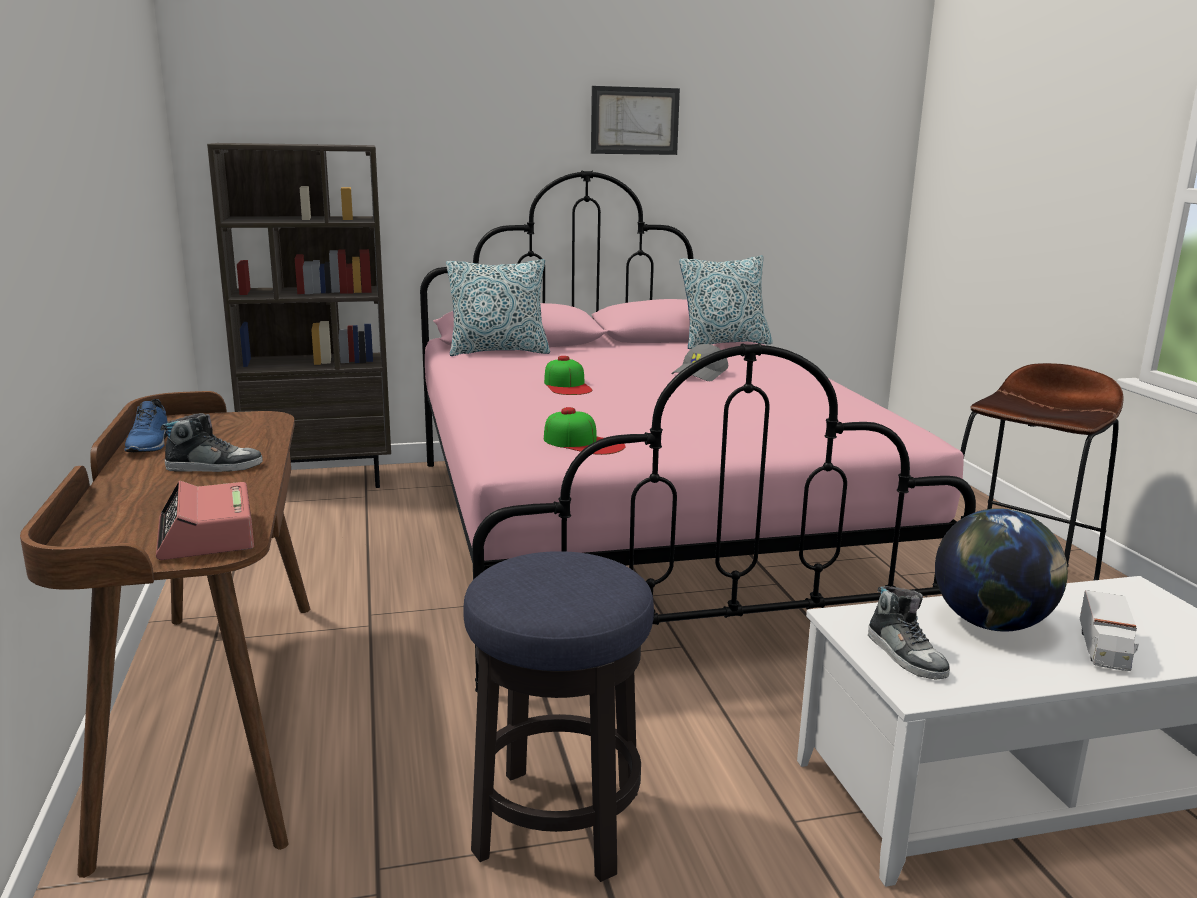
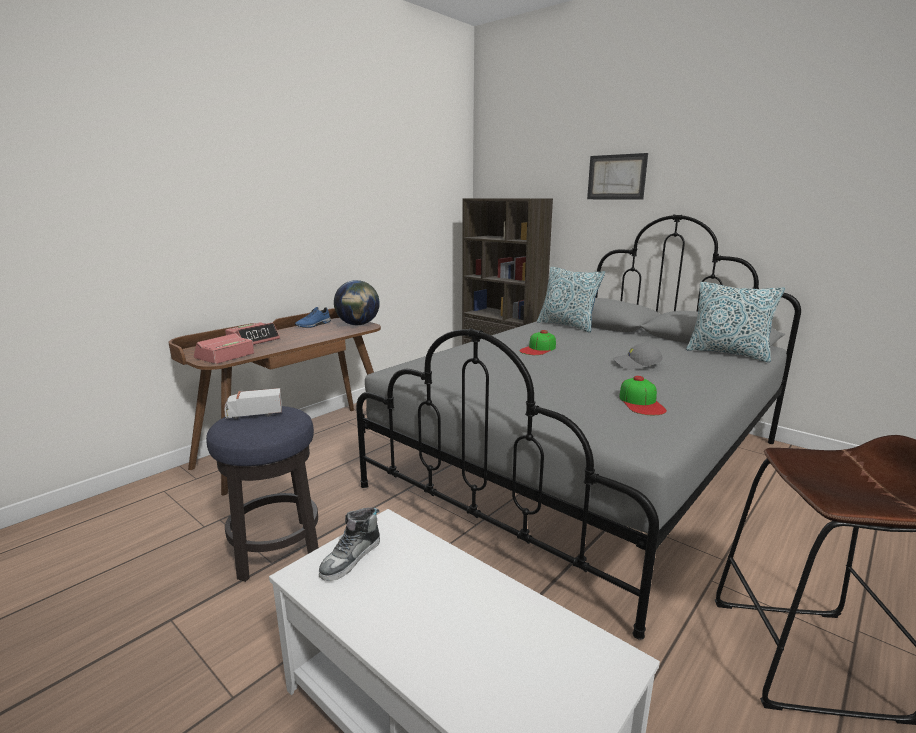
camera: 55 degrees right, 0 degrees up
(142, 499) = (253, 340): none -> alarm clock
(214, 467) = (299, 337): shoe -> none
(583, 443) = (446, 375): cap -> cap (641, 403)
(634, 121) = (725, 177): picture -> picture (616, 177)
(640, 536) = (585, 464): pink bed -> grey bed
(991, 624) = (439, 585): globe -> globe (358, 324)
(1104, 649) = (448, 657): toy truck -> toy truck (254, 414)

